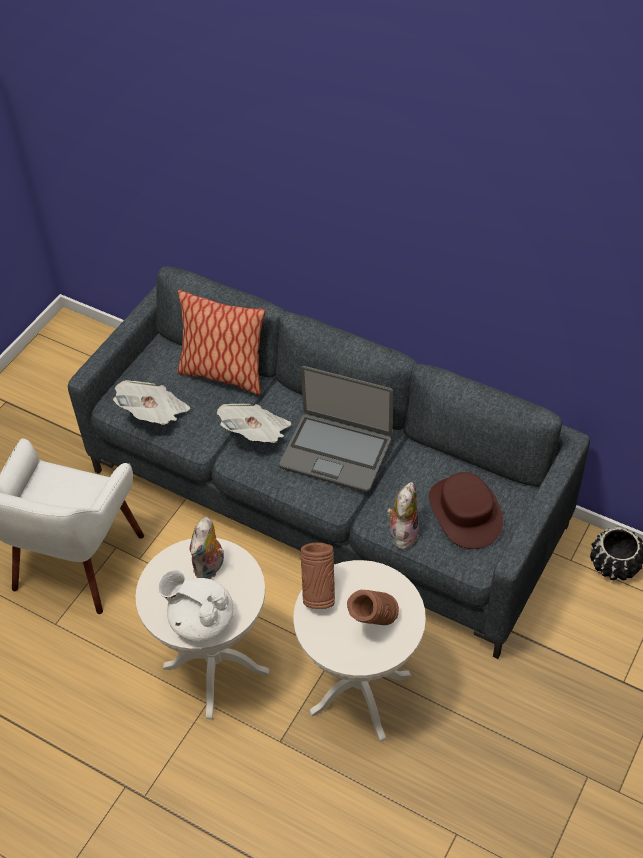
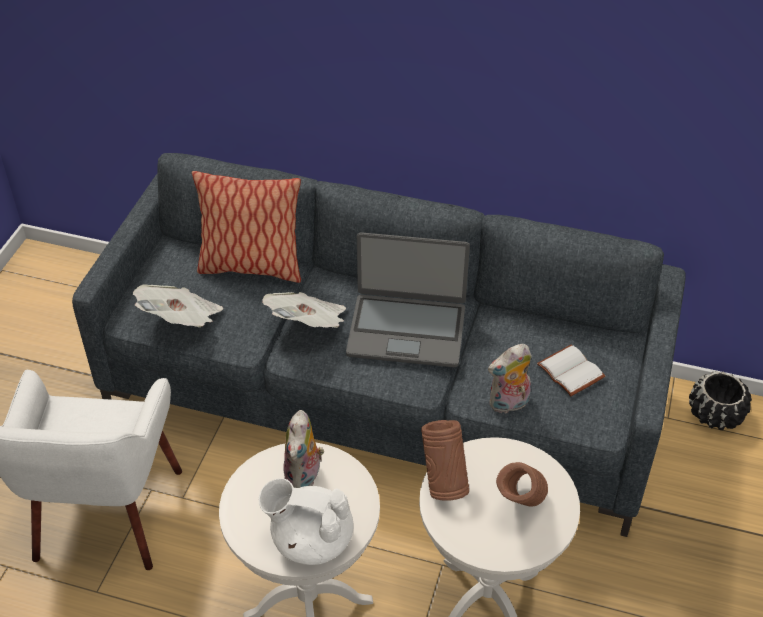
camera: 15 degrees left, 5 degrees down
(402, 532) = (508, 404): plush toy -> plush toy turned 120 degrees counterclockwise
(465, 512) = (572, 371): brown hat -> white book

